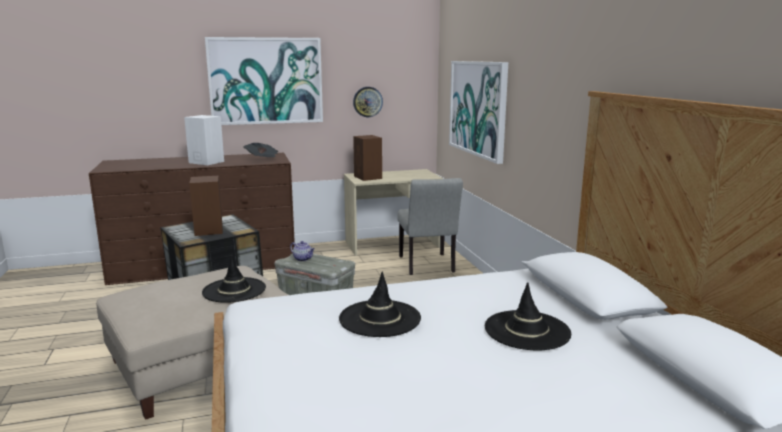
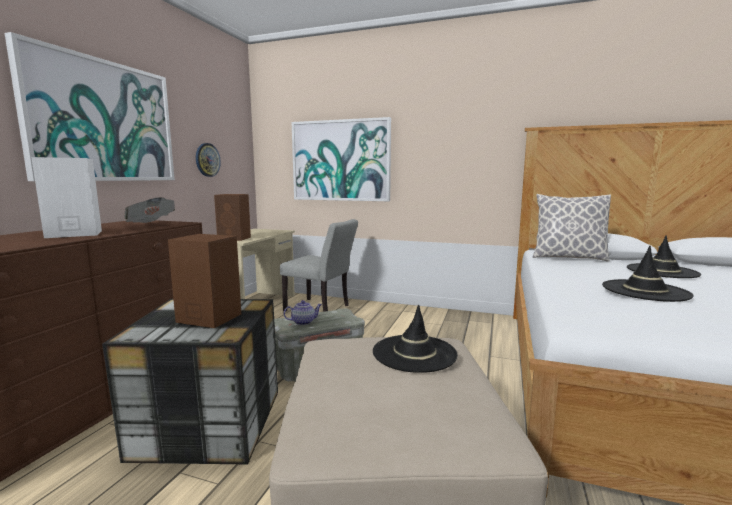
camera: 55 degrees left, 5 degrees down
(535, 284) = (568, 258): none -> pillow

